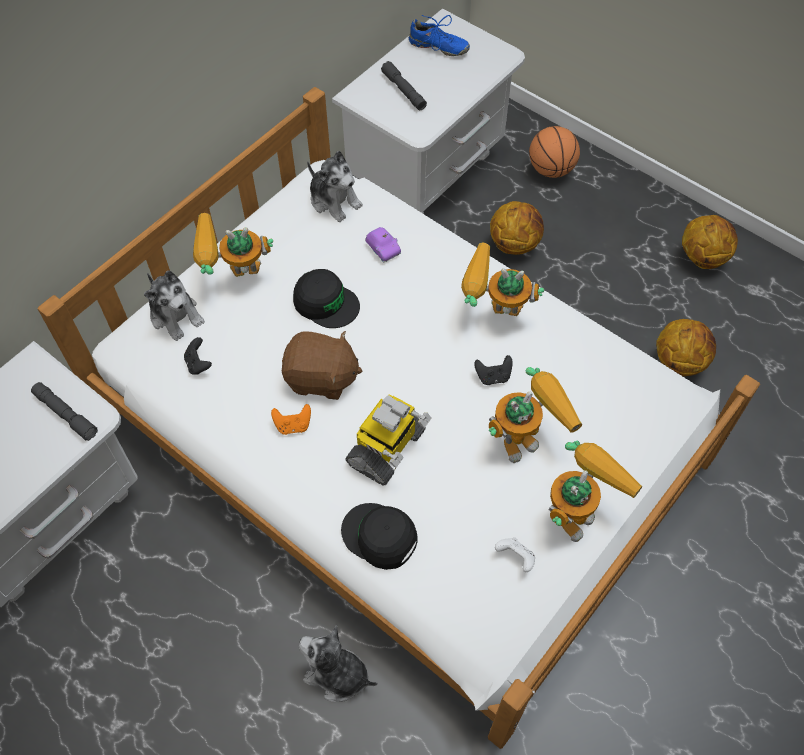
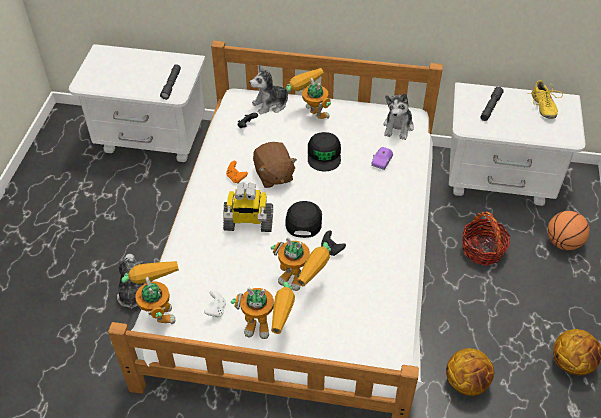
camera: 60 degrees right, 10 degrees down
(176, 315) = (271, 104): plush toy -> plush toy turned 45 degrees clockwise
(379, 536) = (192, 243): black cap -> black cap (303, 220)
(438, 47) = (543, 106): blue shoe -> yellow shoe
(492, 313) = (377, 230): toy robot -> toy robot (158, 309)
(514, 244) = (482, 250): basketball -> basket

